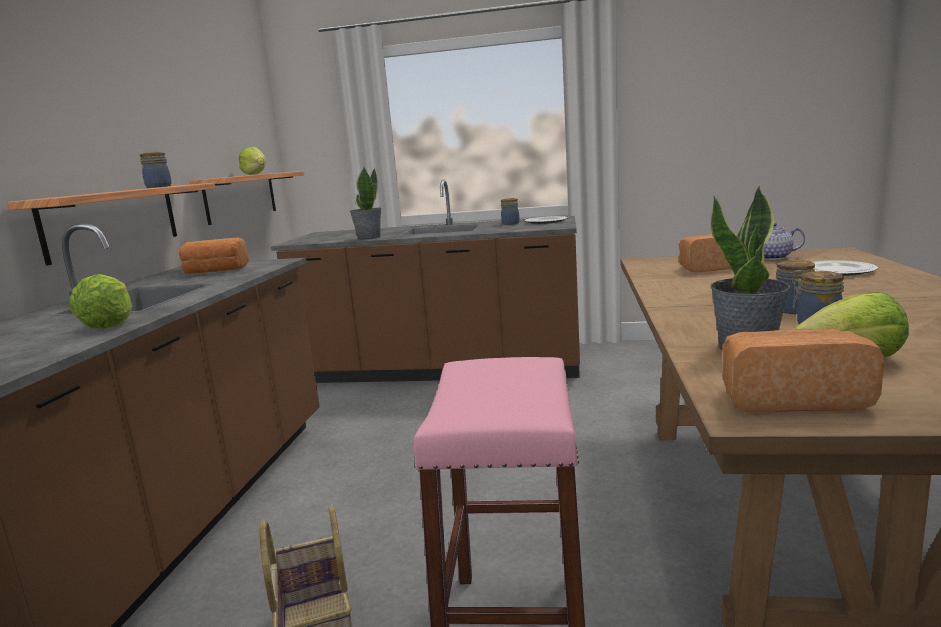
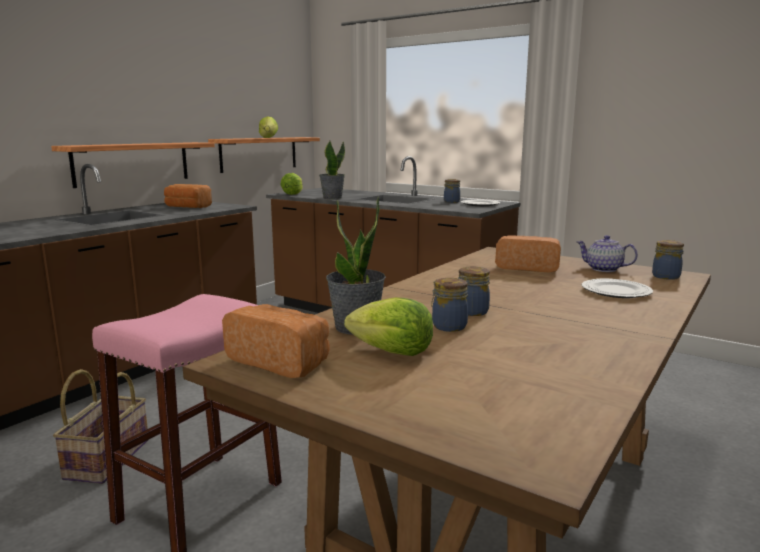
camera: 25 degrees right, 0 degrees up
(110, 324) = (60, 230): lettuce -> lettuce (293, 194)
(158, 187) = (166, 143): jar -> jar (665, 276)

